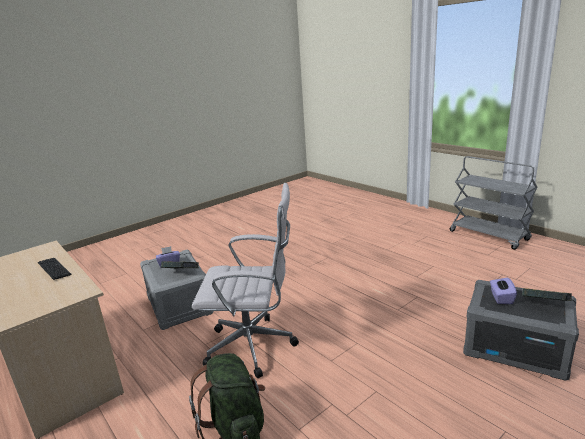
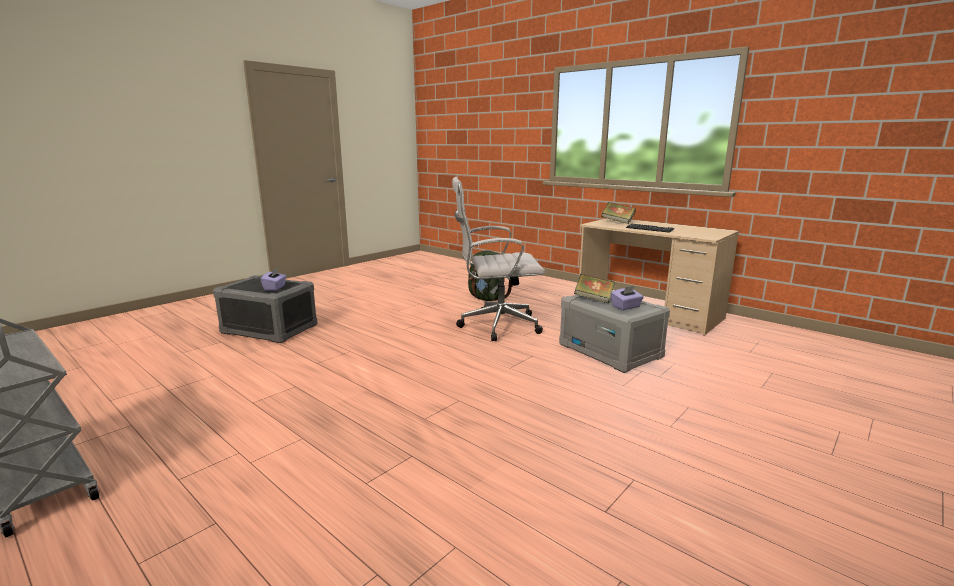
camera: 170 degrees right, 5 degrees down
(544, 305) = (248, 285): book -> book (617, 222)

